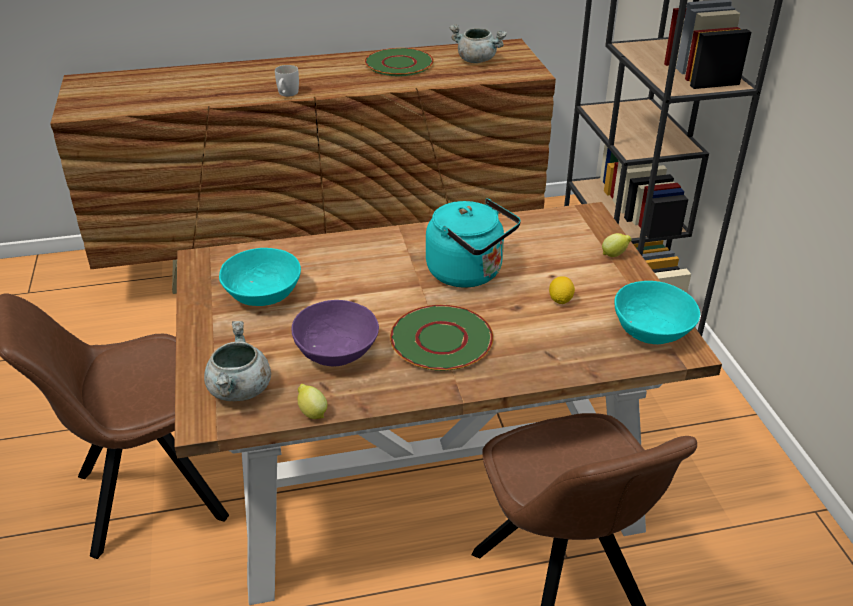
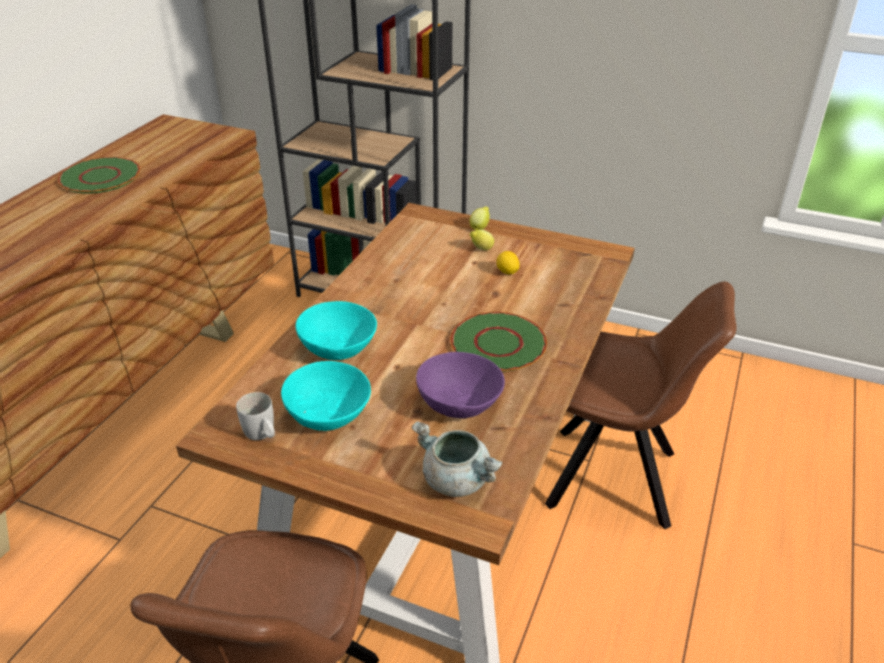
camera: 55 degrees left, 0 degrees up
(287, 94) = (46, 252): white mug -> white mug (262, 434)
(312, 413) = (527, 448): lemon -> lemon (481, 249)
(469, 273) = (428, 295): turquoise kettle -> none
(477, 60) = (164, 144): grey cooking pot -> none
(652, 331) = (579, 254): turquoise bowl -> turquoise bowl (338, 347)

